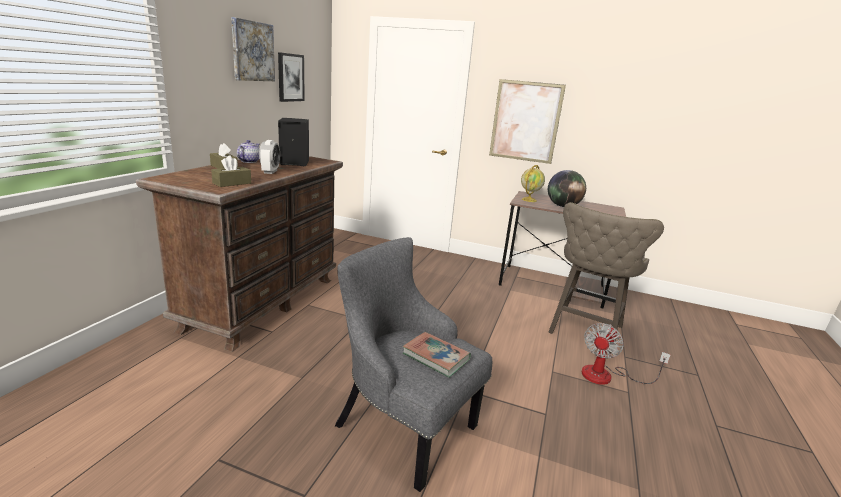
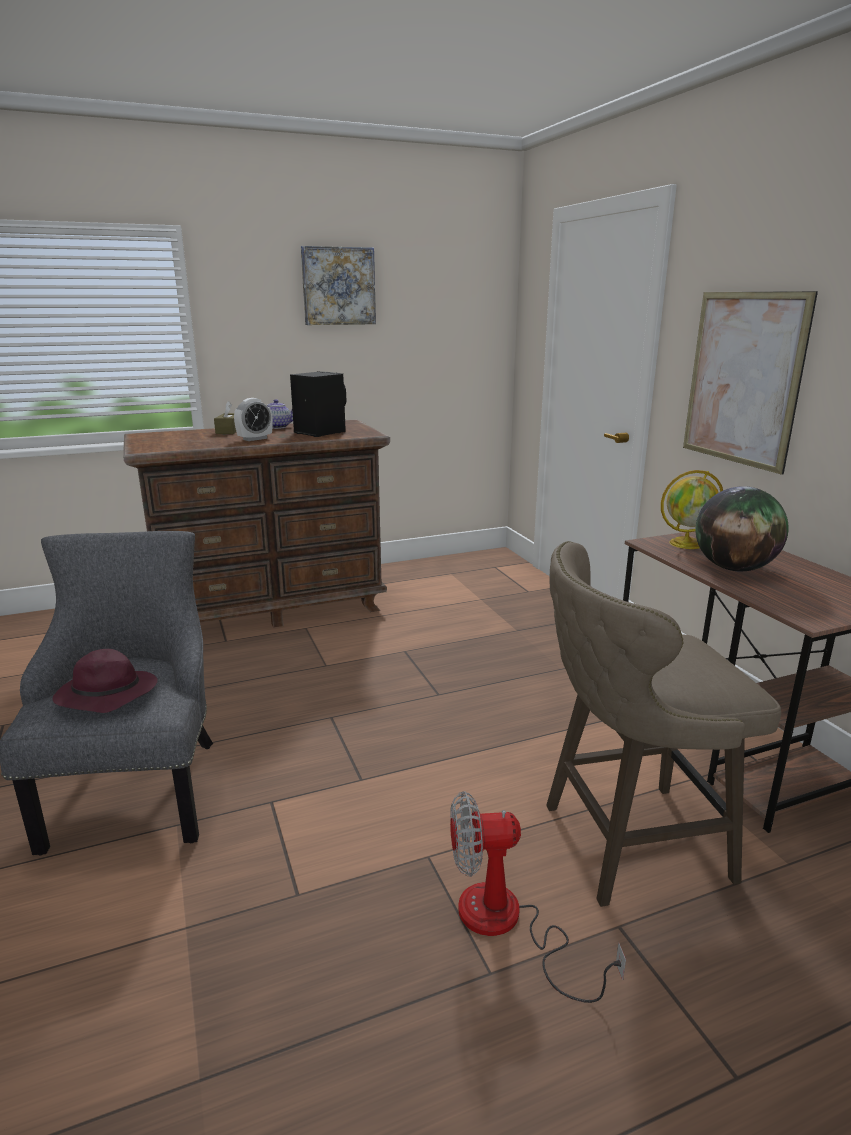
camera: 50 degrees right, 0 degrees up
(232, 183) = (176, 445): brown tissue box -> none
(290, 77) = (415, 318): picture -> none
(436, 357) = (105, 695): book -> purple hat

